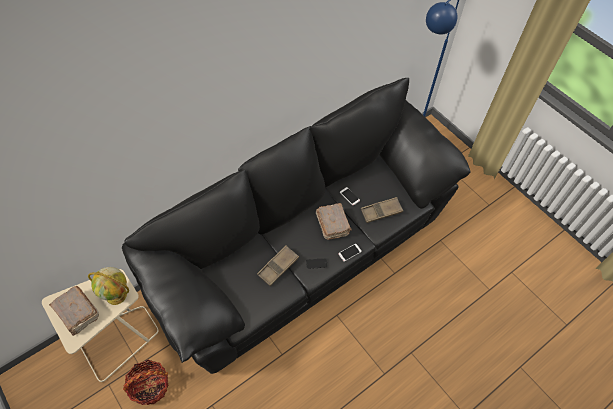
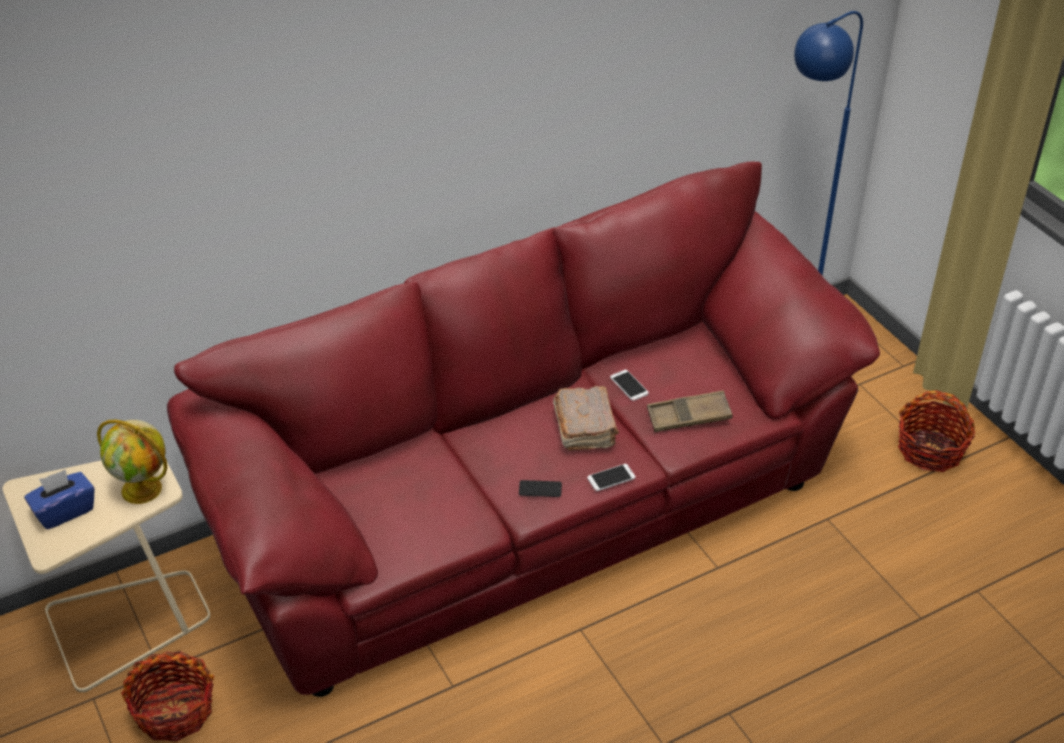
camera: 10 degrees right, 15 degrees down
(77, 314) = (64, 511): brown book -> blue tissue box
(278, 267) = (462, 486): brown tray -> none
(305, 256) = (534, 519): black sofa -> red sofa
(480, 197) = (930, 450): none -> basket

